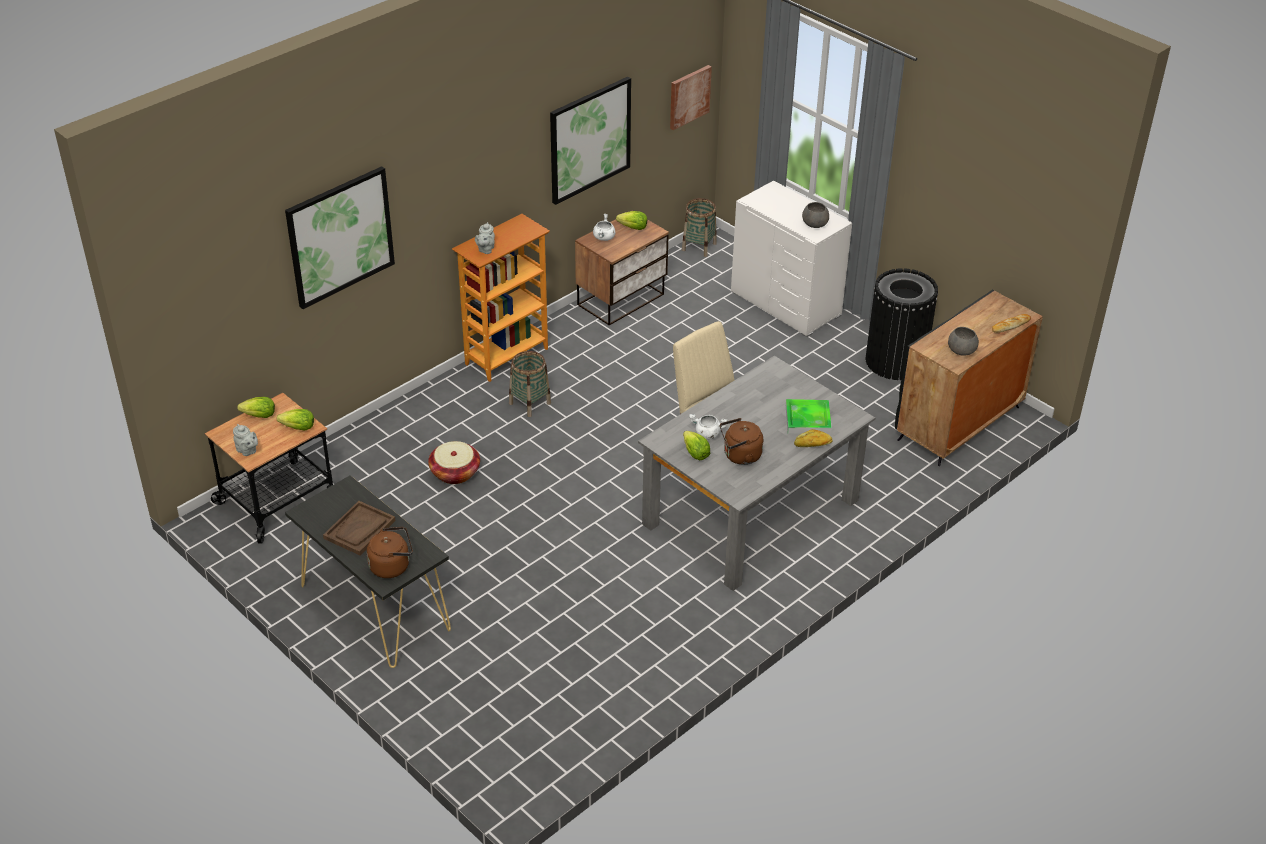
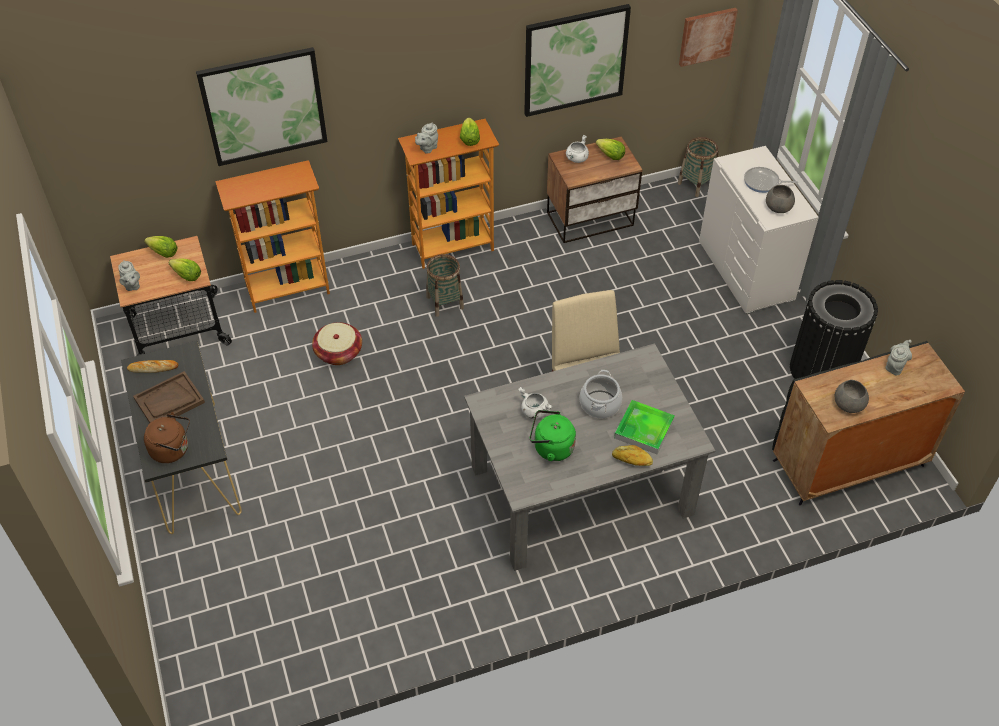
camera: 25 degrees right, 10 degrees up
(367, 435) = (288, 289): none -> bookcase
(695, 453) = (509, 429): lettuce -> lettuce (469, 139)
(740, 456) = (551, 448): brown kettle -> green kettle
(759, 413) = (599, 404): none -> cooking pot
(790, 208) = (763, 182): none -> frying pan
(980, 313) = (895, 366): none -> grey teapot
(1010, 325) = (921, 391): bread -> bread (153, 368)

